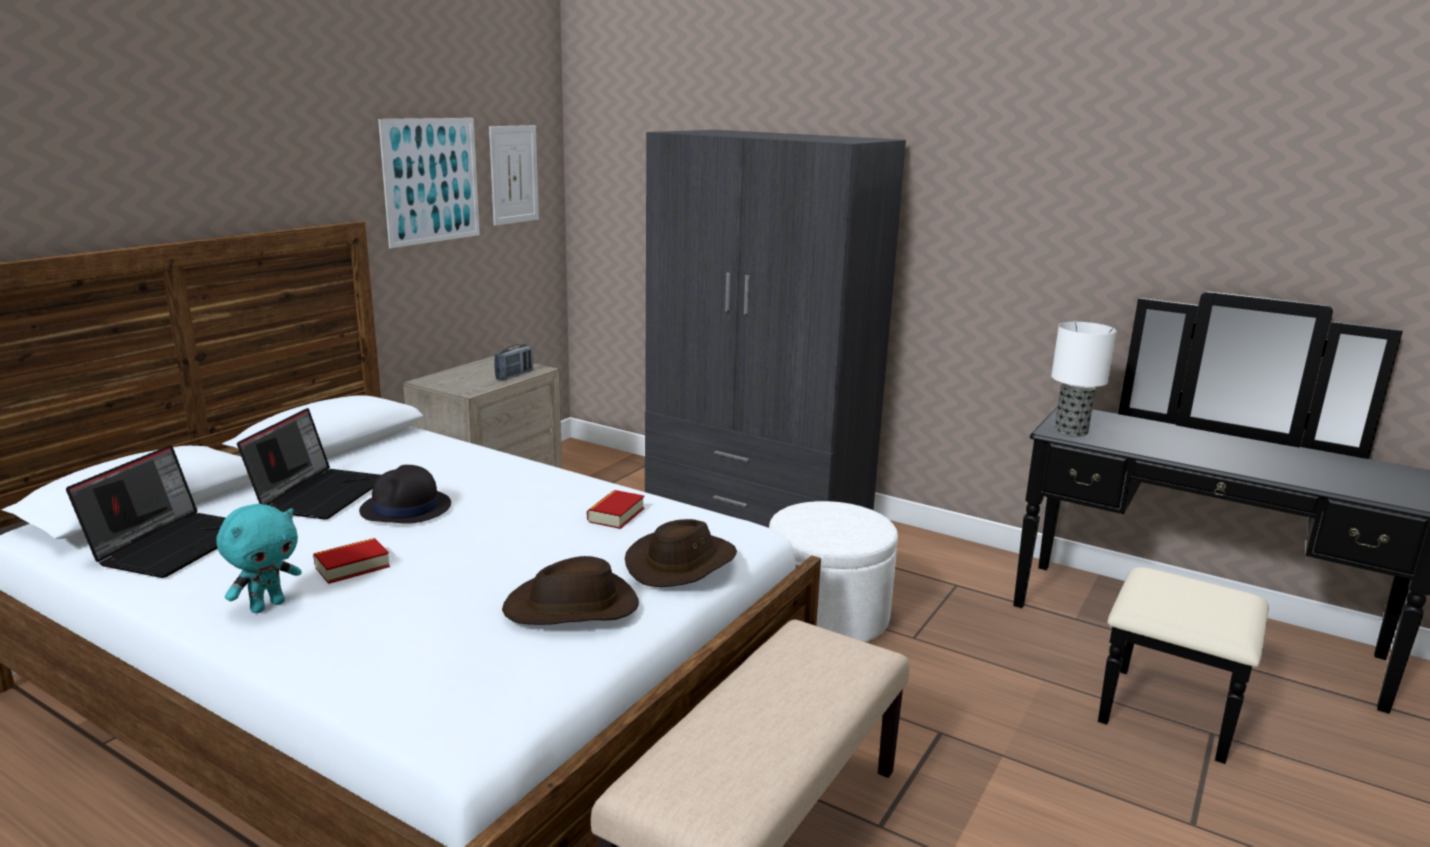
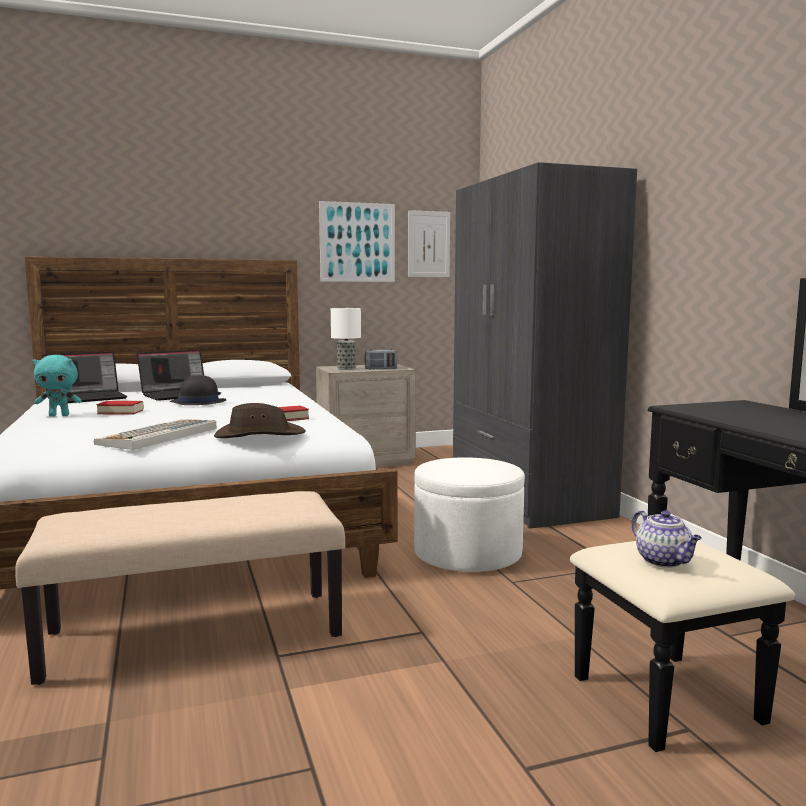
camera: 40 degrees right, 10 degrees down
(572, 608) = (158, 436): brown hat -> keyboard
(1071, 431) = (695, 408): table lamp -> table lamp (347, 368)
(1198, 607) = (664, 561): none -> teapot

